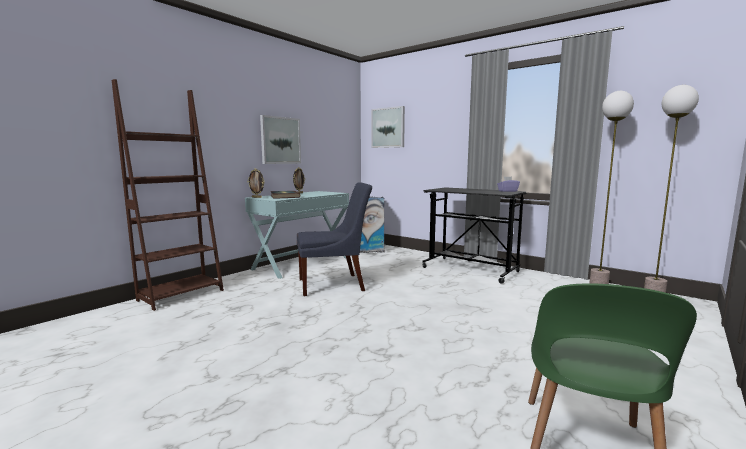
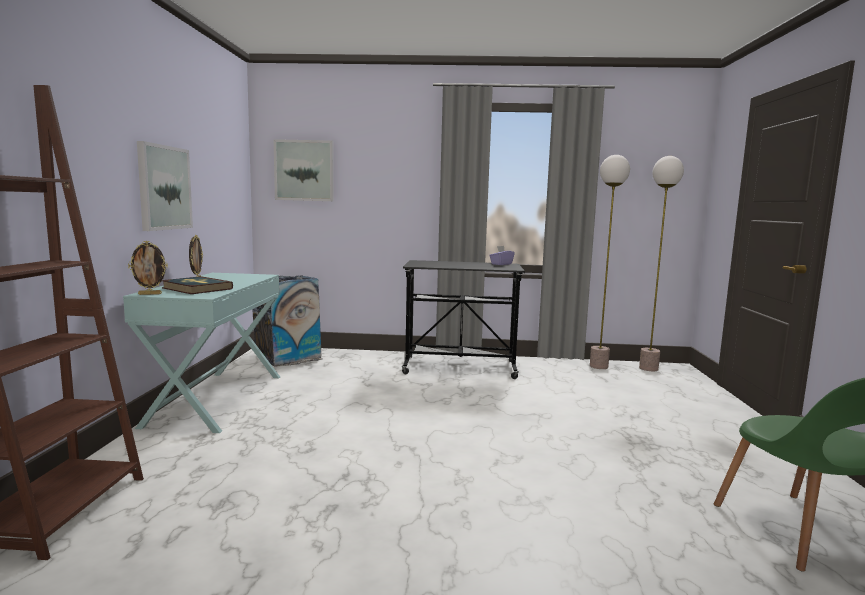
camera: 35 degrees left, 0 degrees up
(334, 284) = (325, 423): blue chair -> none

